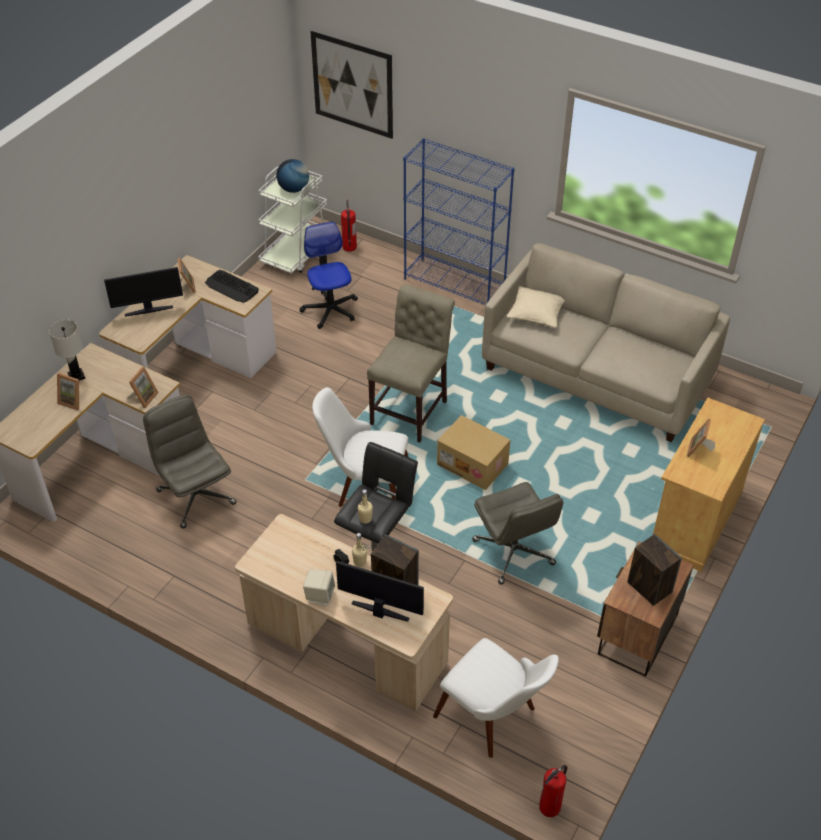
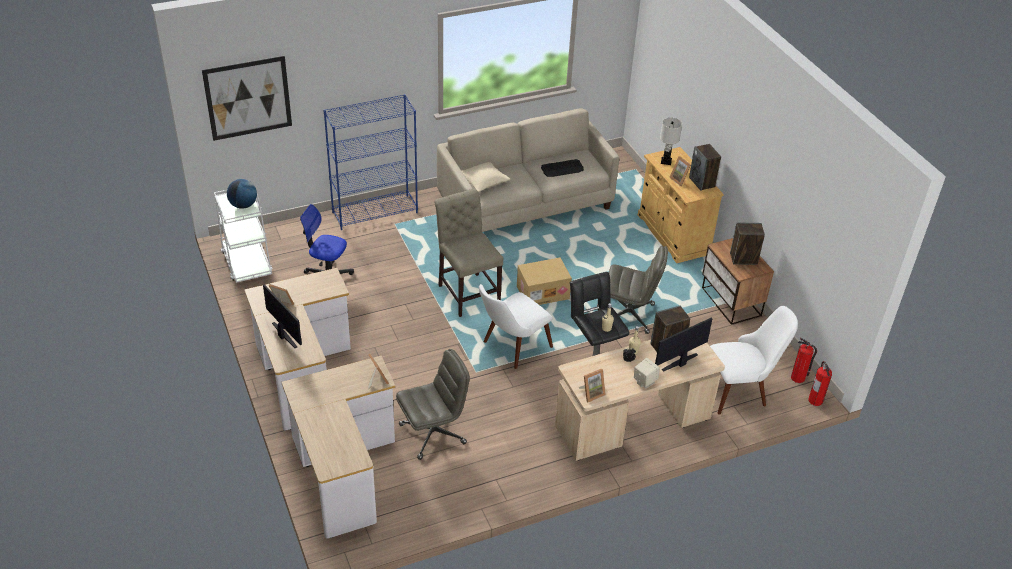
camera: 55 degrees left, 5 degrees down
(73, 401) = (336, 418): picture frame -> picture frame (591, 393)
(76, 376) = (311, 404): white table lamp -> white table lamp (666, 161)
(148, 310) = (283, 335): monitor -> monitor turned 60 degrees counterclockwise
(195, 496) = (433, 433): grey office chair -> grey office chair turned 150 degrees clockwise
(232, 287) = (311, 284): keyboard -> keyboard (562, 169)
(349, 247) = (275, 236): fire extinguisher -> fire extinguisher (798, 378)
(719, 471) = (702, 182): none -> speaker

